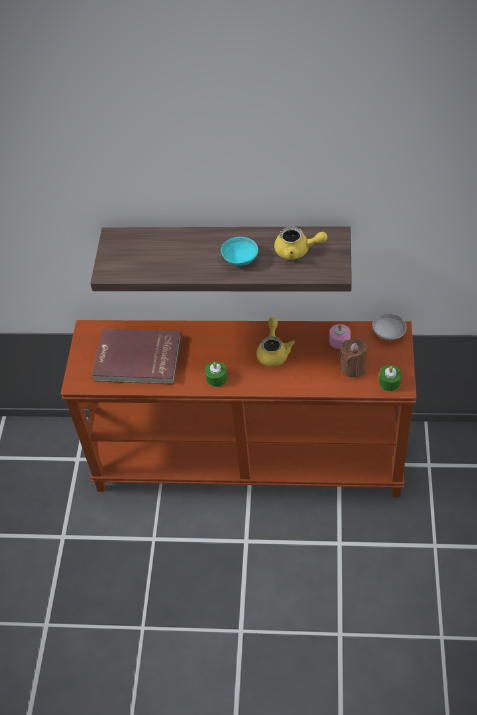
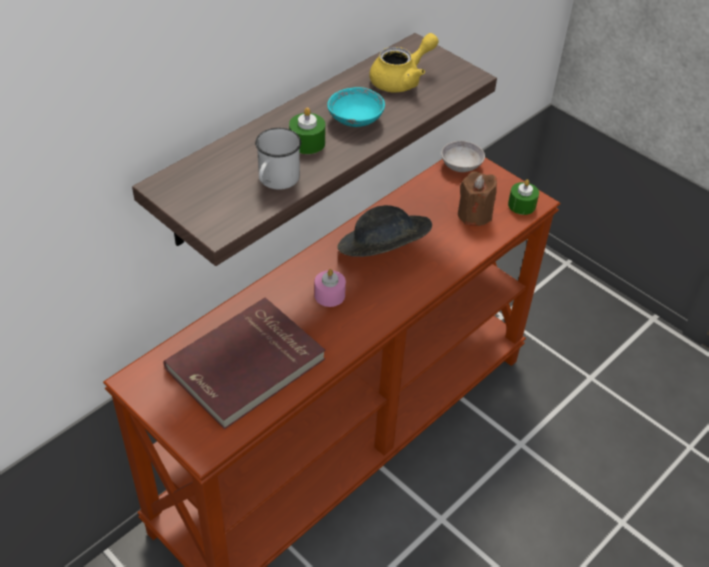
camera: 55 degrees left, 5 degrees down
(159, 266) = (275, 181): none -> white mug
(216, 378) = (362, 318): green candle -> green candle (307, 143)
(273, 351) = (382, 252): yellow teapot -> grey hat
(339, 341) = (429, 200): pink candle -> pink candle (329, 295)

